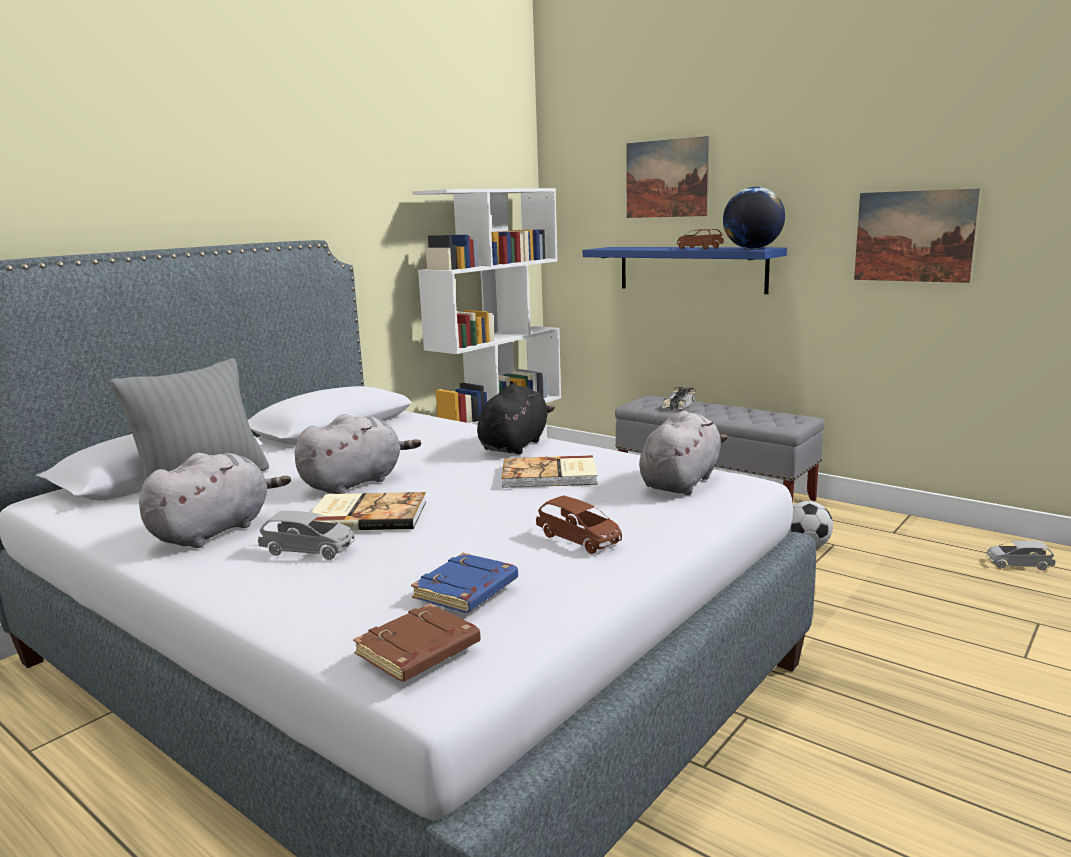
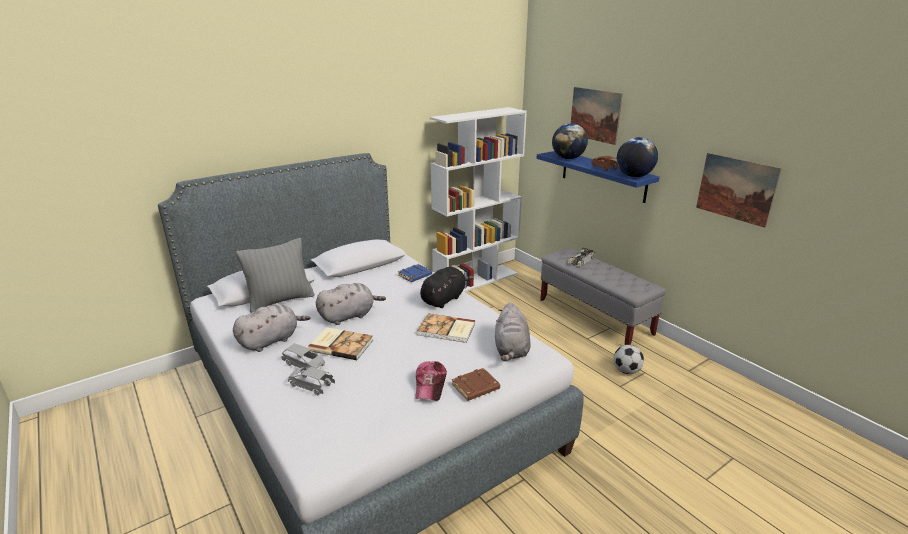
camera: 15 degrees right, 10 degrees up
(418, 651) = (316, 445): brown book -> brown book (475, 388)
(467, 591) = (356, 412): blue book -> blue book (415, 276)
(579, 539) = (430, 385): brown toy car -> cap
(635, 248) = (568, 158): none -> globe
(681, 482) = (511, 350): grey plush toy -> grey plush toy turned 135 degrees clockwise
(1018, 564) = (752, 412): grey toy car -> grey toy car (311, 386)

